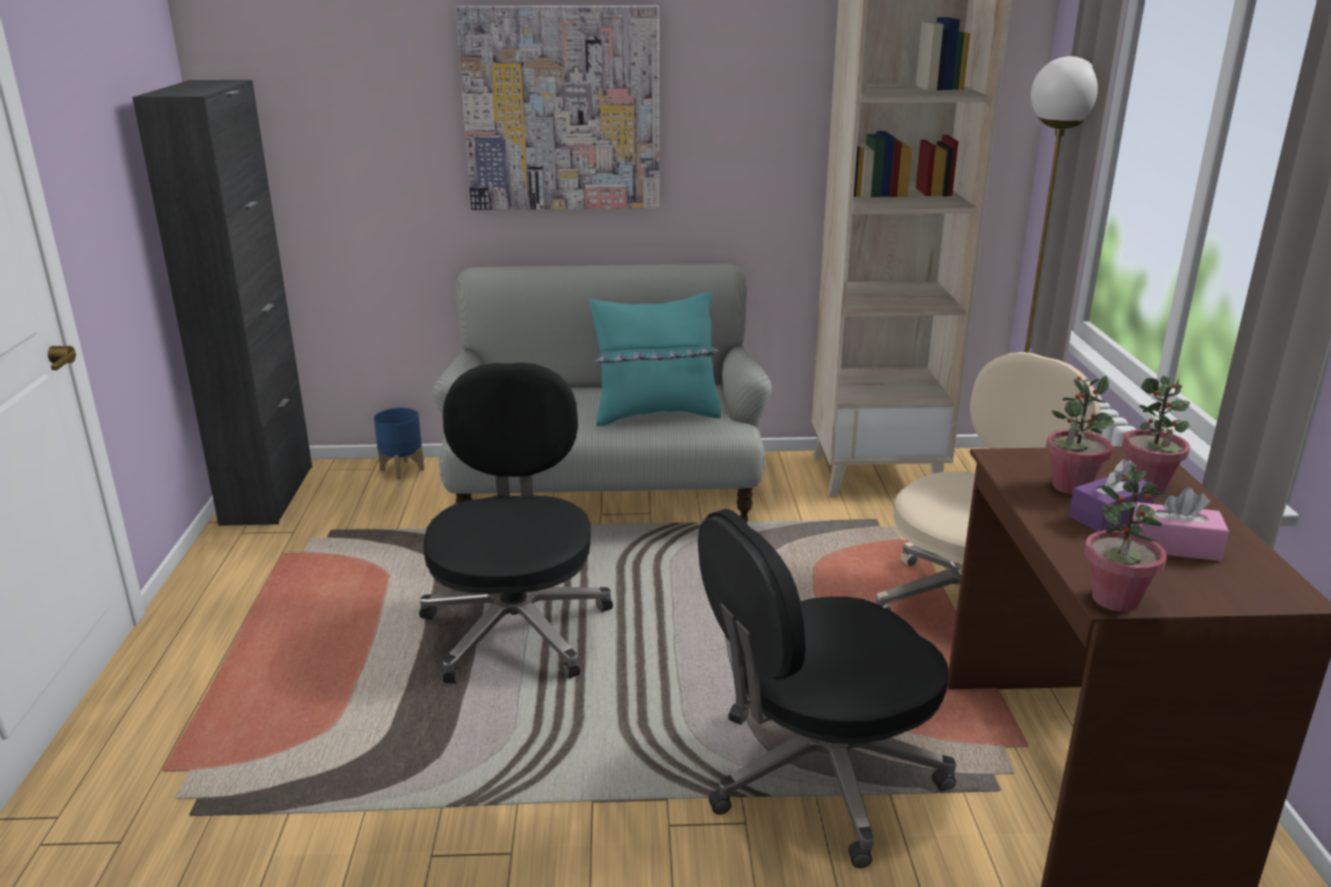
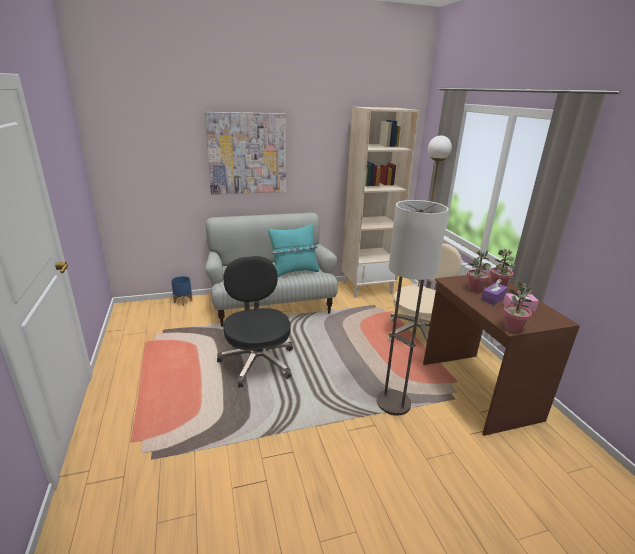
camera: 15 degrees left, 0 degrees up
(268, 494) = (128, 317): black cabinet -> none
(818, 776) = (393, 403): black office chair -> floor lamp

